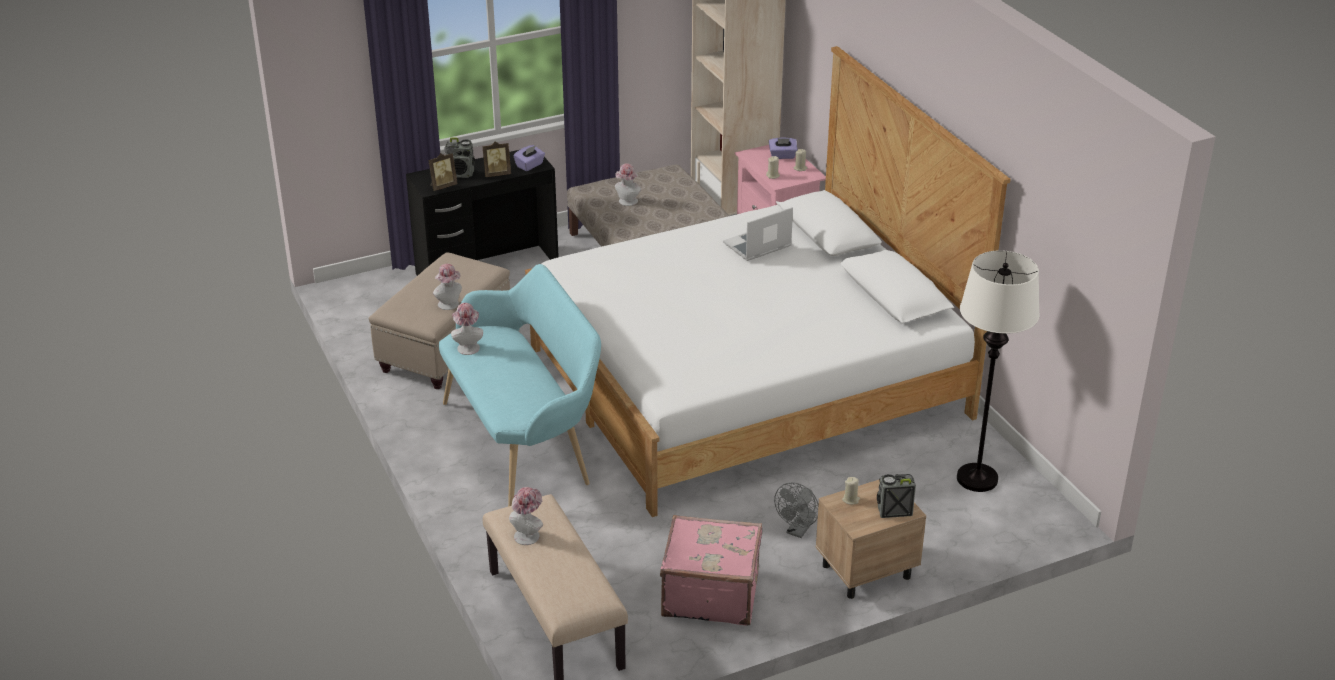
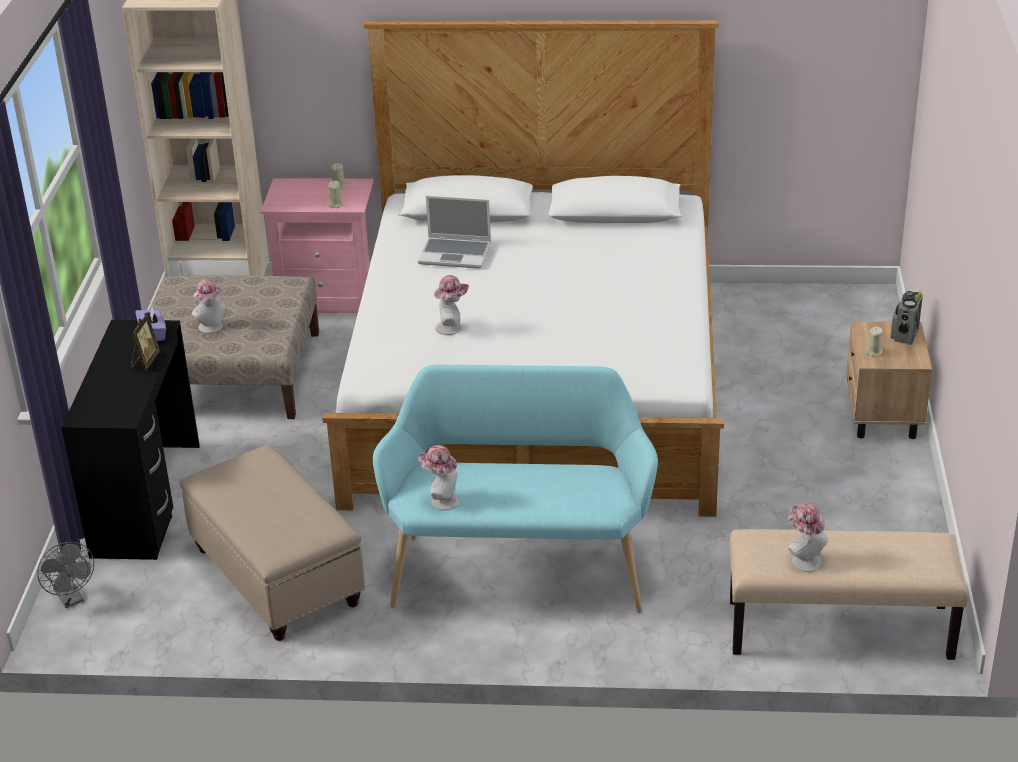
camera: 60 degrees left, 0 degrees up
(442, 186) = (127, 406): picture frame -> none
(450, 305) = (310, 503): hat -> hat (452, 327)
(460, 174) = (113, 386): radio -> none
(710, 593) = (859, 516): pink suitcase -> none
(757, 246) = (456, 254): laptop -> laptop turned 75 degrees counterclockwise
(782, 156) = (302, 188): purple tissue box -> none
(798, 531) = (799, 435): grey fan -> grey fan (71, 599)
(977, 478) = (791, 315): white floor lamp -> none

